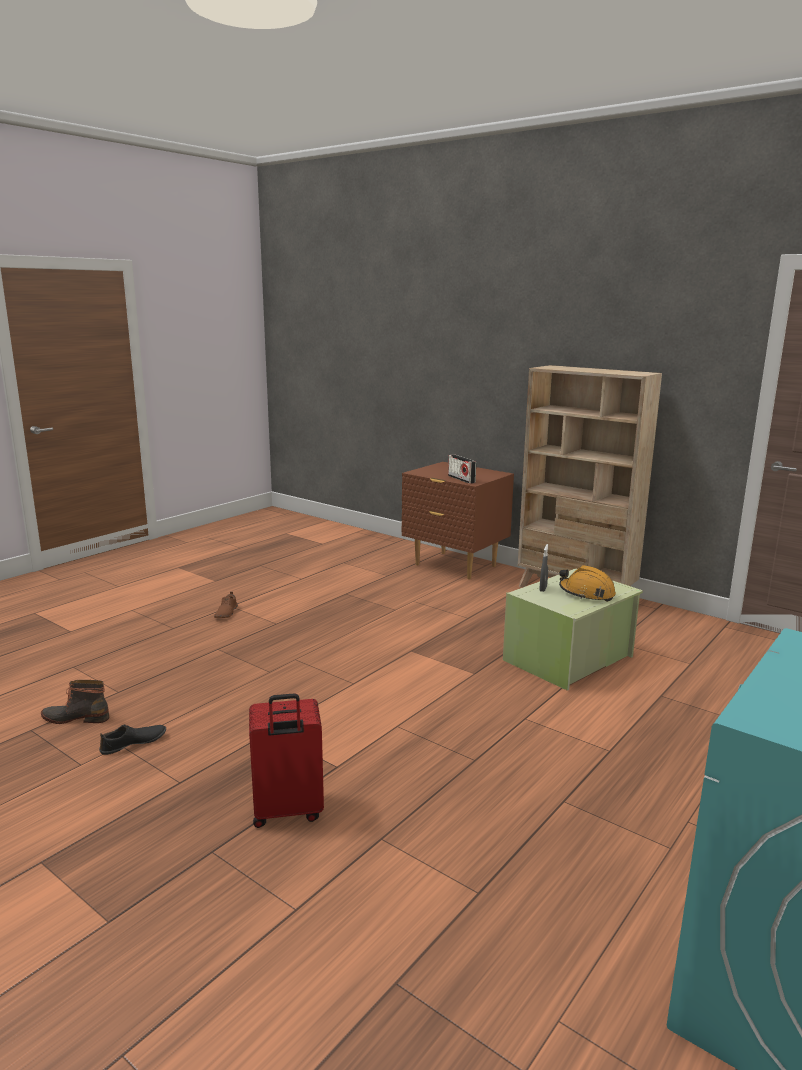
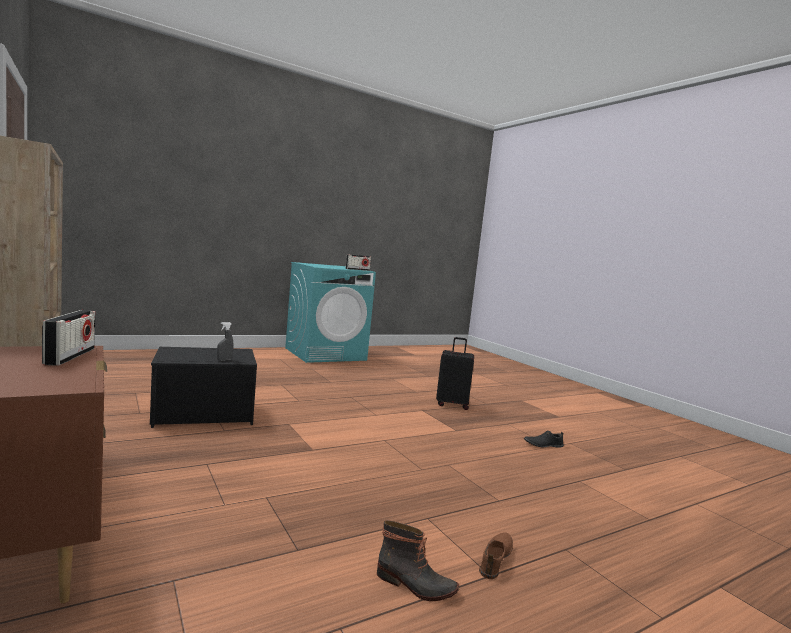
camera: 160 degrees left, 10 degrees down
(76, 717) = (598, 469): boot -> boot (415, 585)
(287, 812) = (452, 404): red suitcase -> black suitcase
(570, 659) = (203, 413): green storage box -> black storage box
(586, 593) = (203, 352): orange hard hat -> none
(762, 700) = (357, 269): none -> radio

